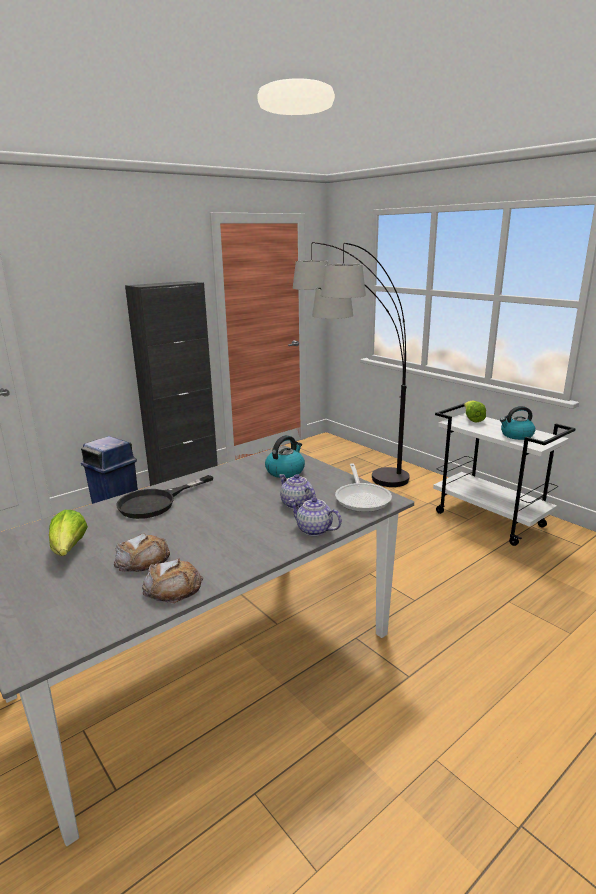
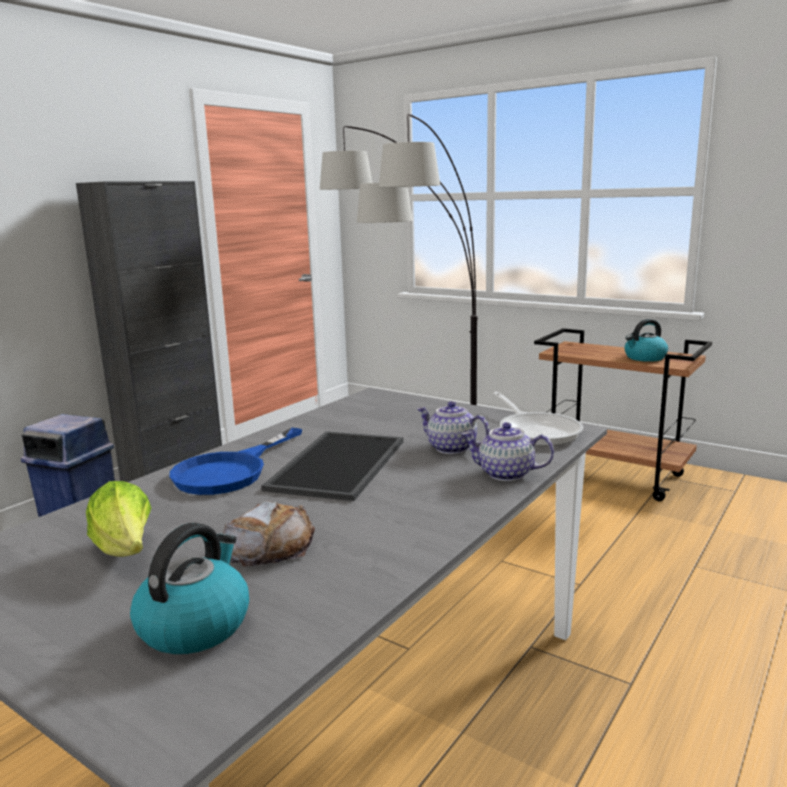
camera: 15 degrees left, 5 degrees down
(156, 502) = (231, 470): black frying pan -> blue frying pan
(173, 587) = (354, 574): bread -> none
(219, 508) = (340, 465): none -> tray
(285, 471) = (399, 414): kettle -> kettle (195, 624)
(472, 419) = (577, 347): lettuce -> none
(490, 519) = (614, 476): white cart -> brown cart

